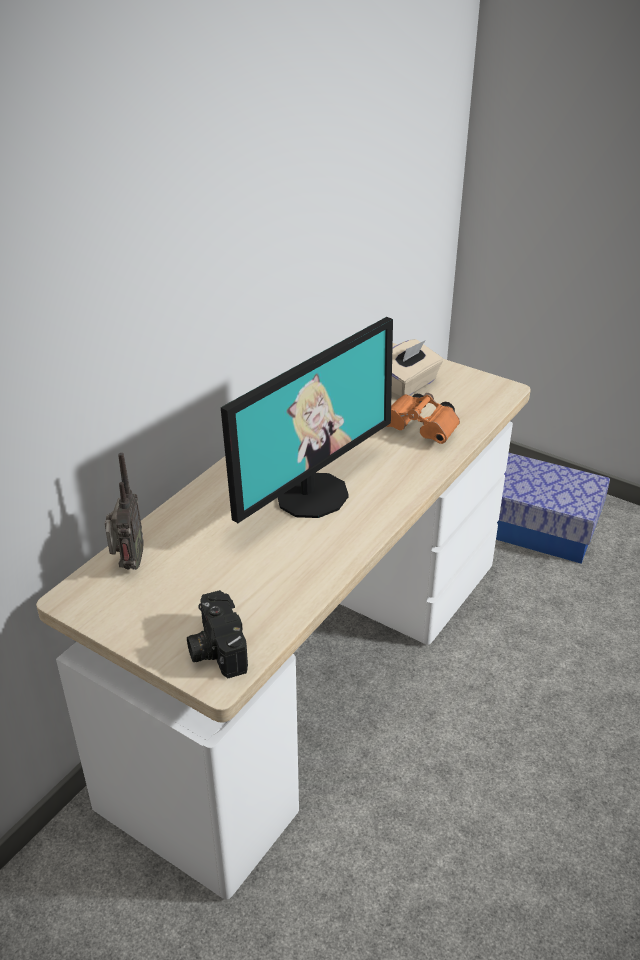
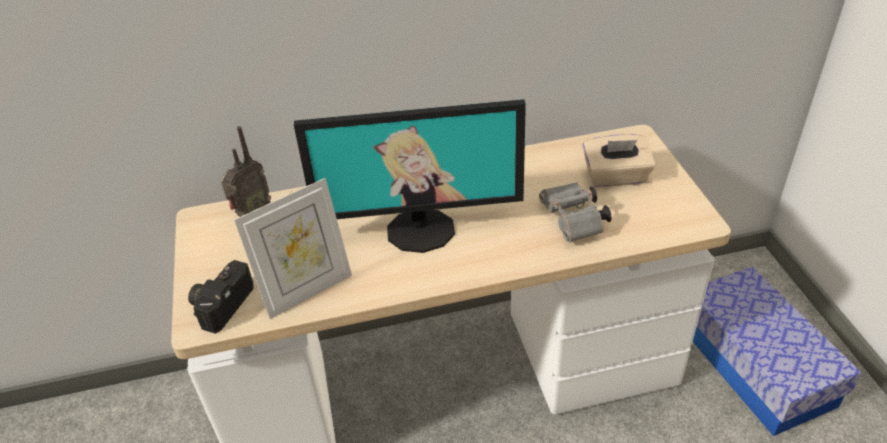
camera: 45 degrees right, 5 degrees up
(281, 592) = (307, 291): none -> picture frame
(422, 430) = (574, 222): orange binoculars -> grey binoculars

